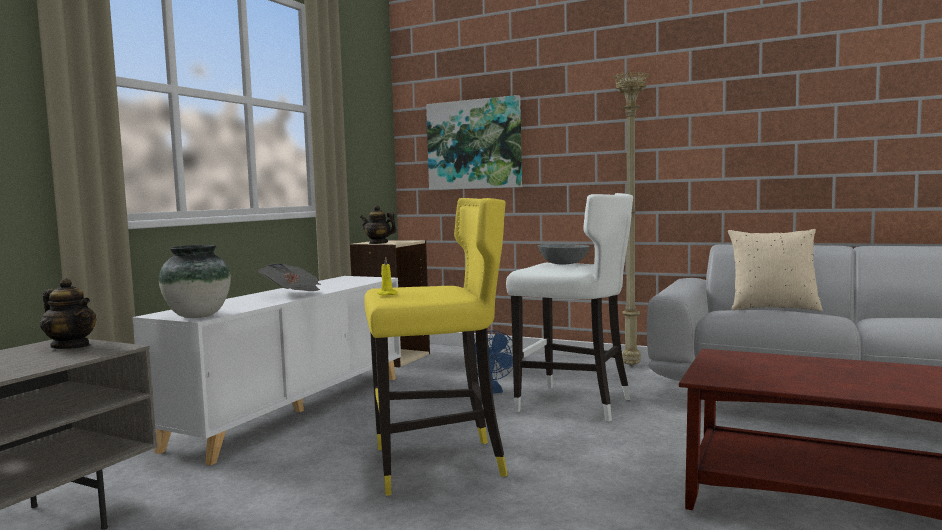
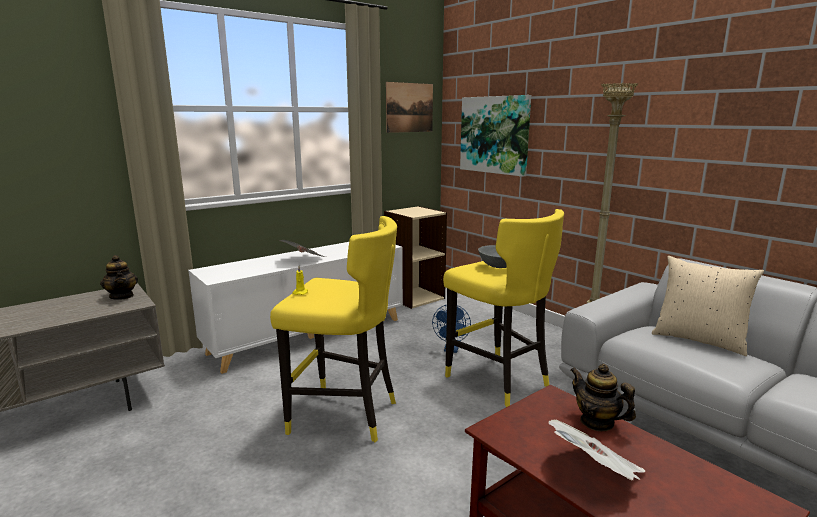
camera: 25 degrees right, 10 degrees up
(198, 316) = (218, 277): vase -> none
(364, 115) = (409, 107): none -> picture
(378, 243) = (405, 213): teapot -> teapot (597, 422)
(575, 404) = (498, 380): white stool -> yellow stool
(827, 381) = (595, 471): none -> newspaper

